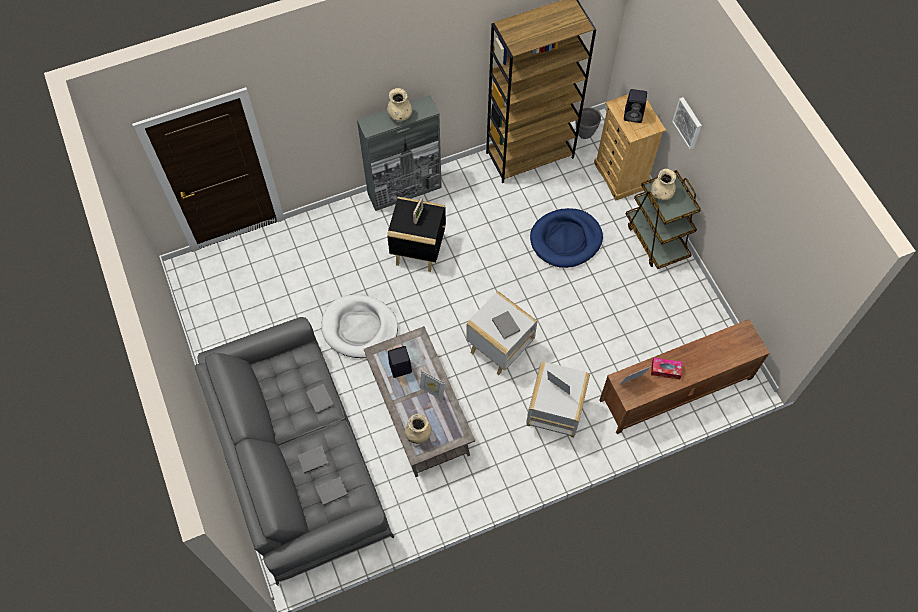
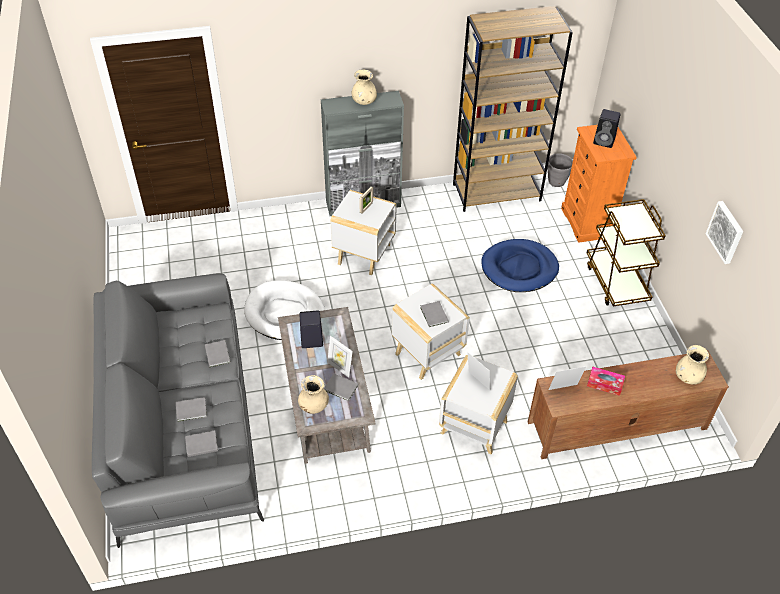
camera: 10 degrees right, 15 degrees down
(418, 248) = (364, 253): black side table -> white side table
(438, 412) = (341, 388): none -> grey book
(621, 176) = (587, 222): beige dresser -> orange dresser
(661, 194) = (624, 218): beige vase -> beige vase (688, 377)
(688, 122) = (660, 140): picture -> picture (726, 232)

